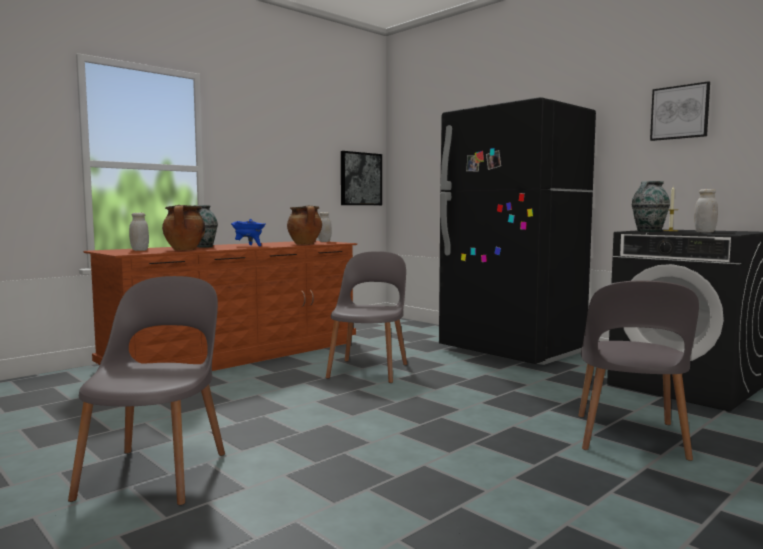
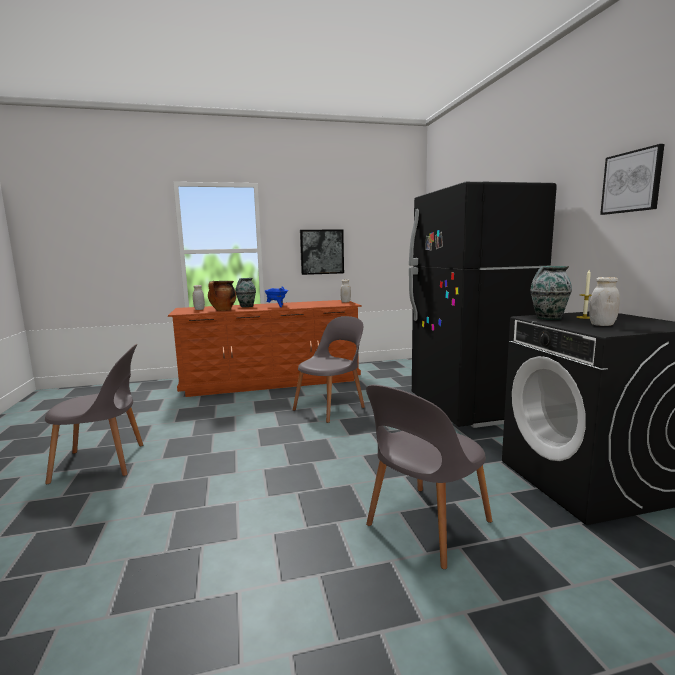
camera: 30 degrees right, 5 degrees up
(156, 472) = (103, 463): grey chair -> grey chair turned 45 degrees clockwise
(305, 244) = (319, 305): cooking pot -> none
(360, 179) = (398, 249): picture -> picture (322, 252)

